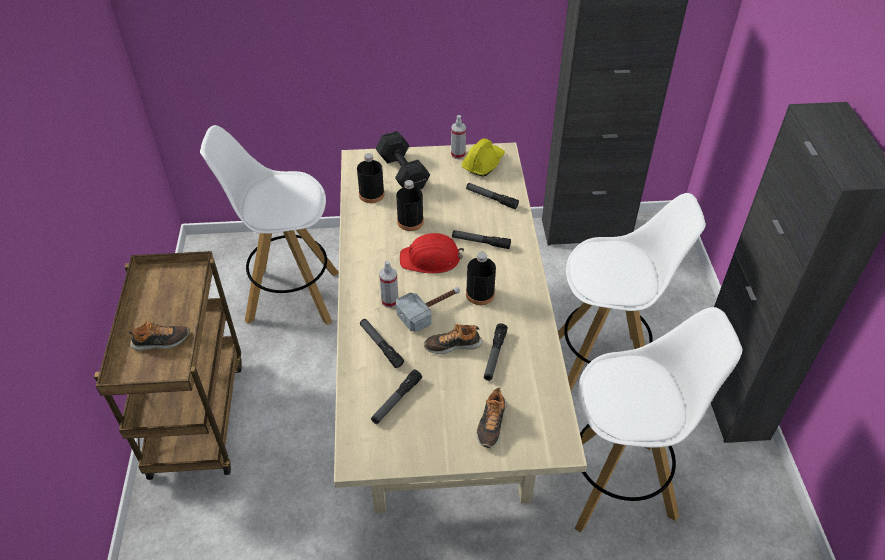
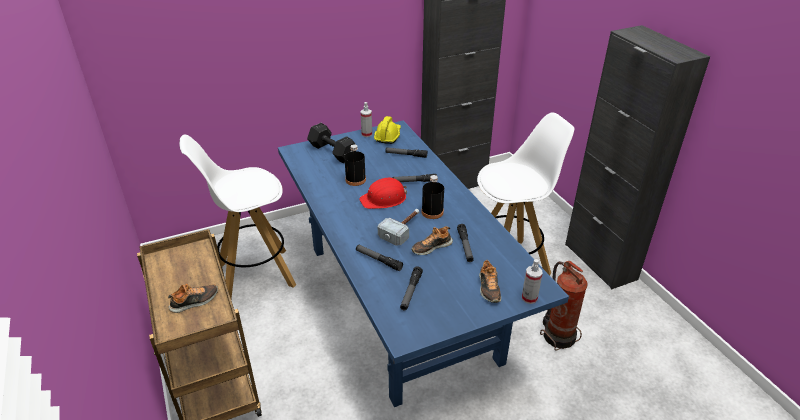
camera: 20 degrees left, 10 degrees down
(371, 194) = (316, 169): black bottle -> none
(390, 301) = (369, 231): spray bottle -> spray bottle (529, 298)
(441, 377) = (398, 300): beige dining table -> blue dining table
(617, 485) = (558, 335): white stool -> fire extinguisher

